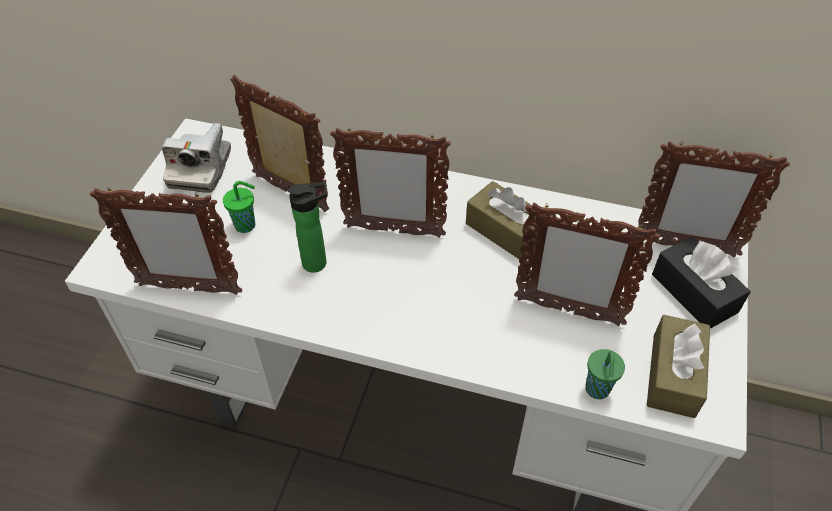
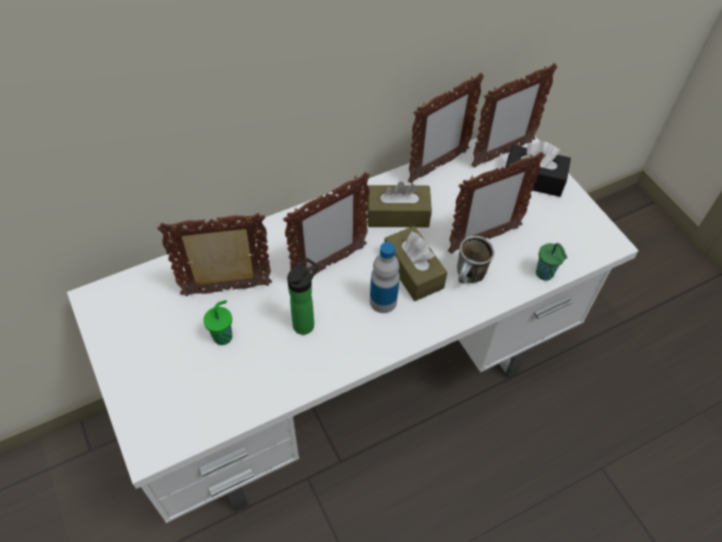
camera: 45 degrees left, 5 degrees up
(188, 288) = (237, 411): picture frame -> picture frame (437, 167)
(200, 169) = (134, 321): camera -> none
(404, 294) = (383, 301): none -> bottle
(510, 334) = (469, 278): none -> mug
(673, 375) = (570, 235): brown tissue box -> brown tissue box (413, 271)

